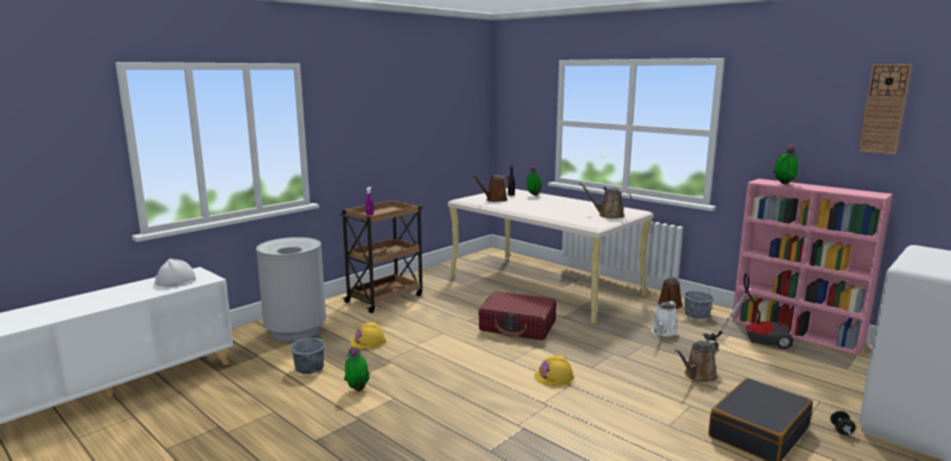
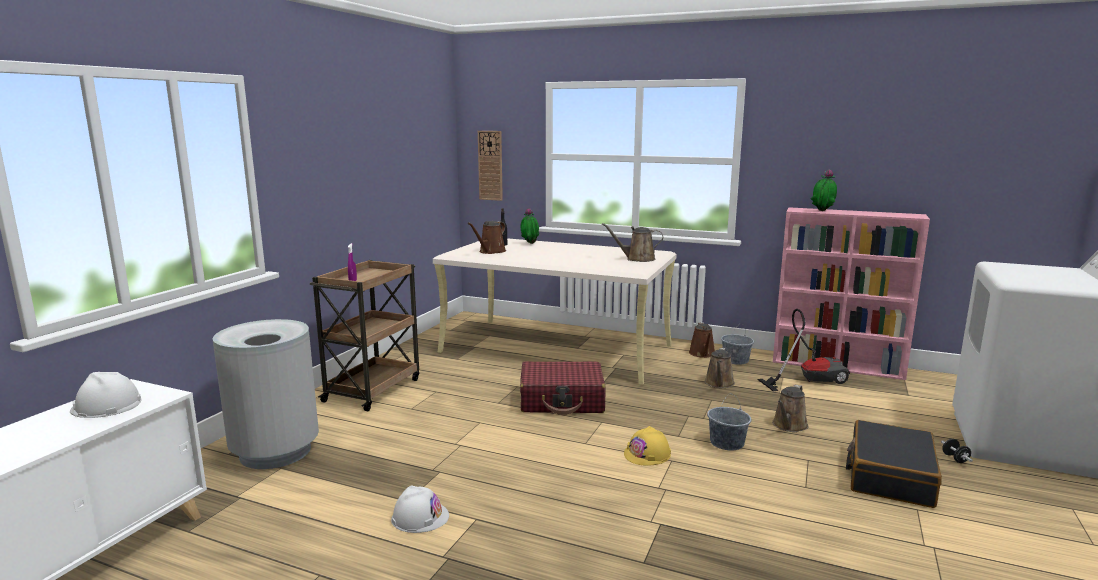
camera: 20 degrees left, 0 degrees up
(309, 368) = (330, 500): grey bucket -> grey bucket (726, 443)
(357, 389) = (420, 517): potted plant -> white hard hat
(368, 342) = (390, 450): yellow hard hat -> none
(663, 332) = (719, 383): white watering can -> brown watering can
(884, 109) = (914, 129): wall clock -> wall clock (490, 165)

